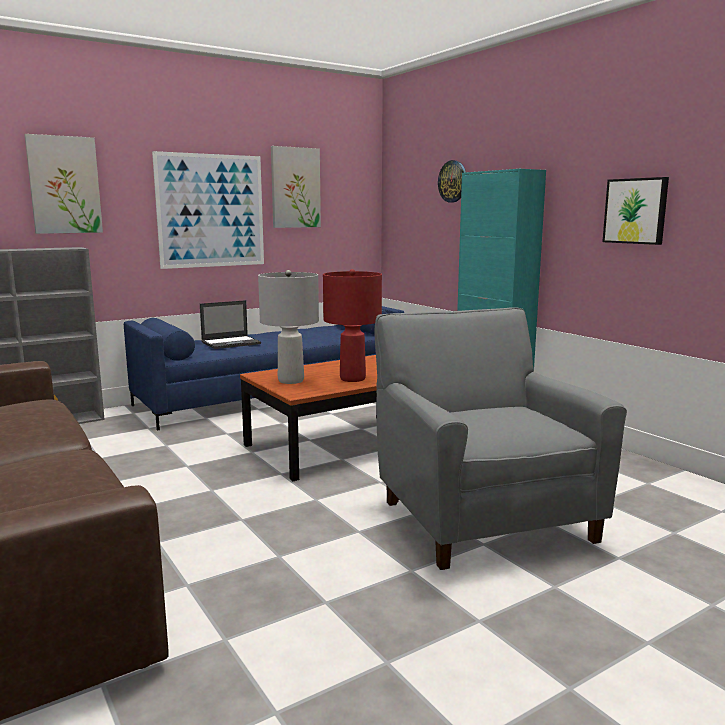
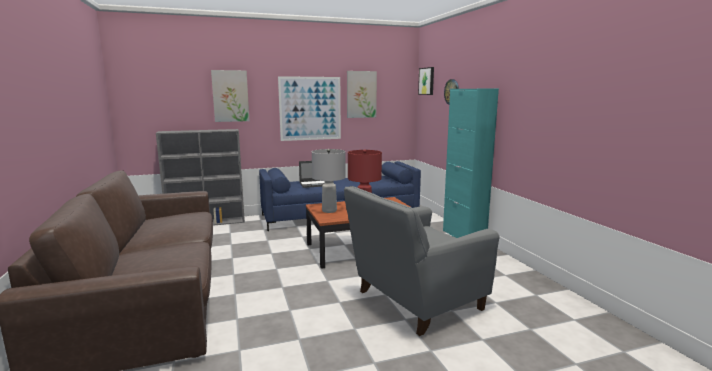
camera: 15 degrees right, 0 degrees up
(480, 516) = (414, 302): grey armchair -> grey armchair turned 120 degrees counterclockwise
(636, 211) = (546, 118): picture -> picture (427, 81)

